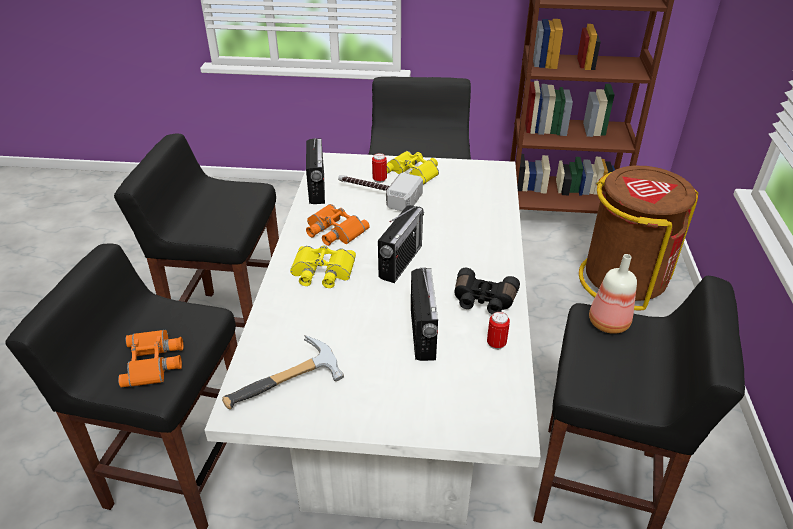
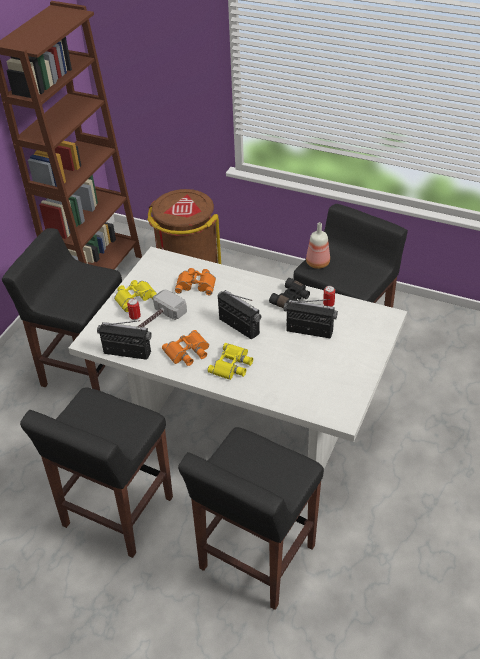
camera: 70 degrees left, 5 degrees up
(154, 361) = (275, 467): orange binoculars -> orange binoculars (196, 284)
(289, 387) = (333, 395): hammer -> none

